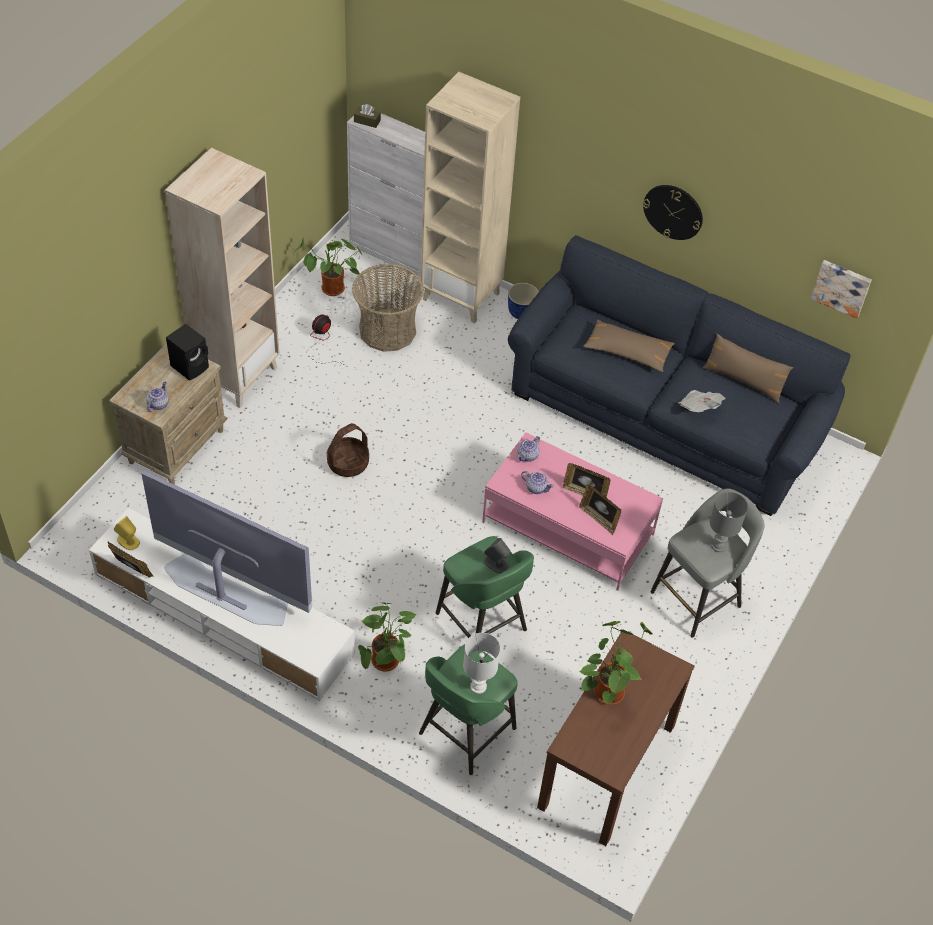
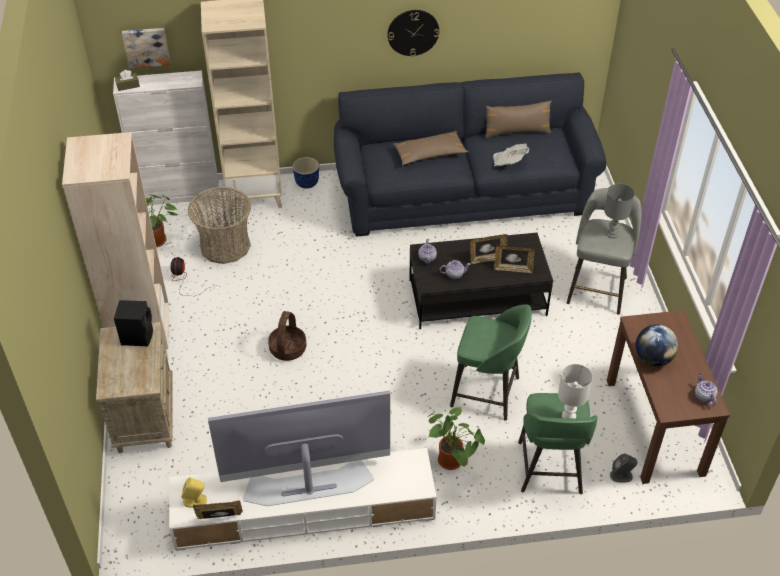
camera: 35 degrees left, 5 degrees down
(158, 404) = (140, 377): teapot -> teapot (703, 396)
(496, 563) = (494, 331): grey speaker -> grey speaker (621, 476)
(568, 528) = (477, 297): pink coffee table -> black coffee table
(608, 689) = (653, 358): potted plant -> globe
(841, 287) = (558, 25): picture -> picture (146, 46)

